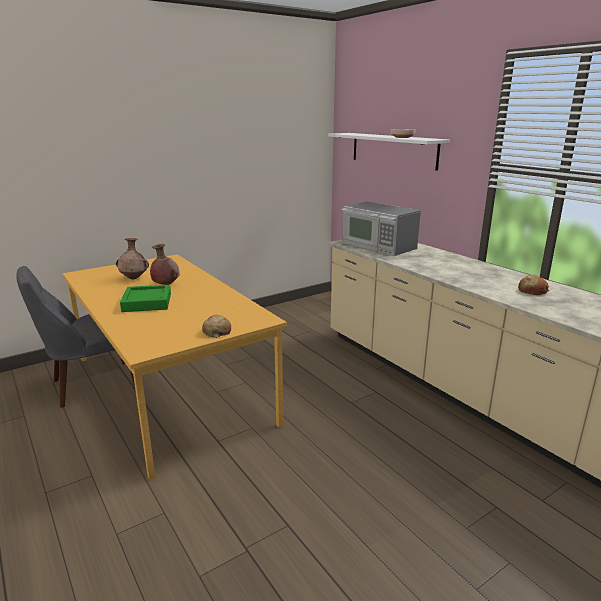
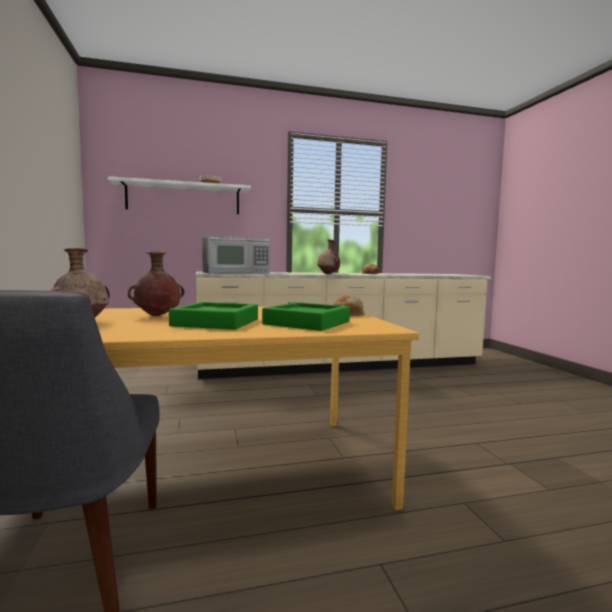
camera: 70 degrees left, 15 degrees down
(157, 325) = (307, 323): none -> green tray
(442, 276) = (328, 274): none -> brown vase

